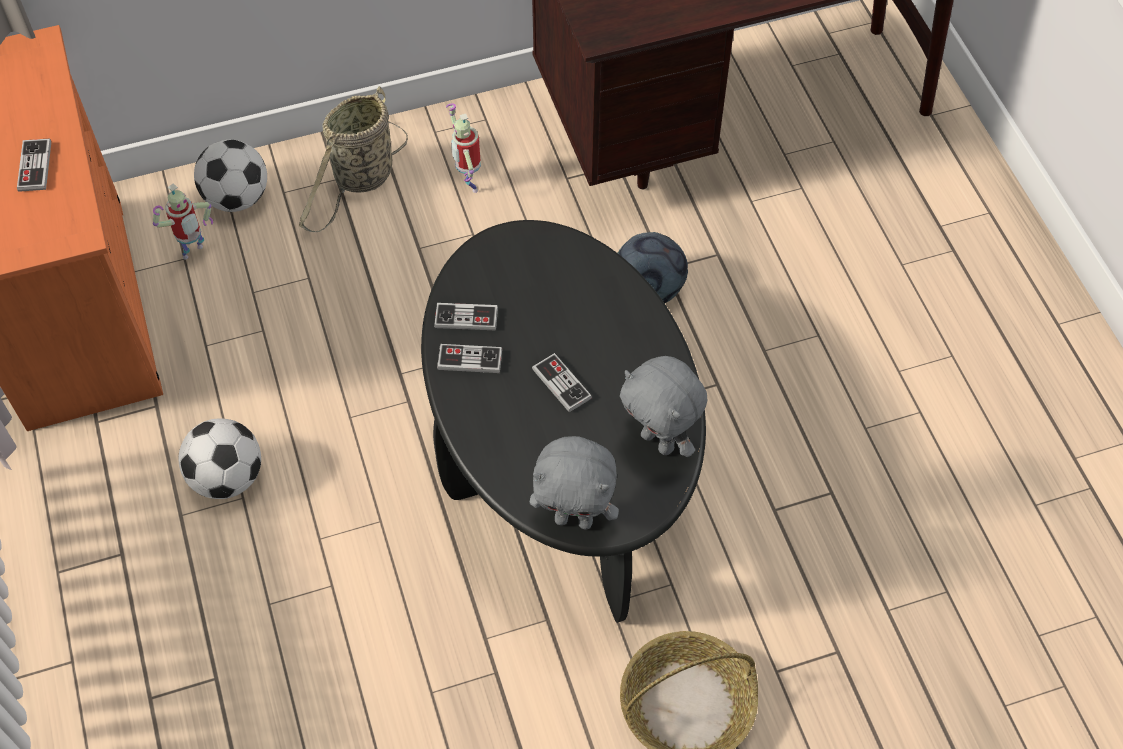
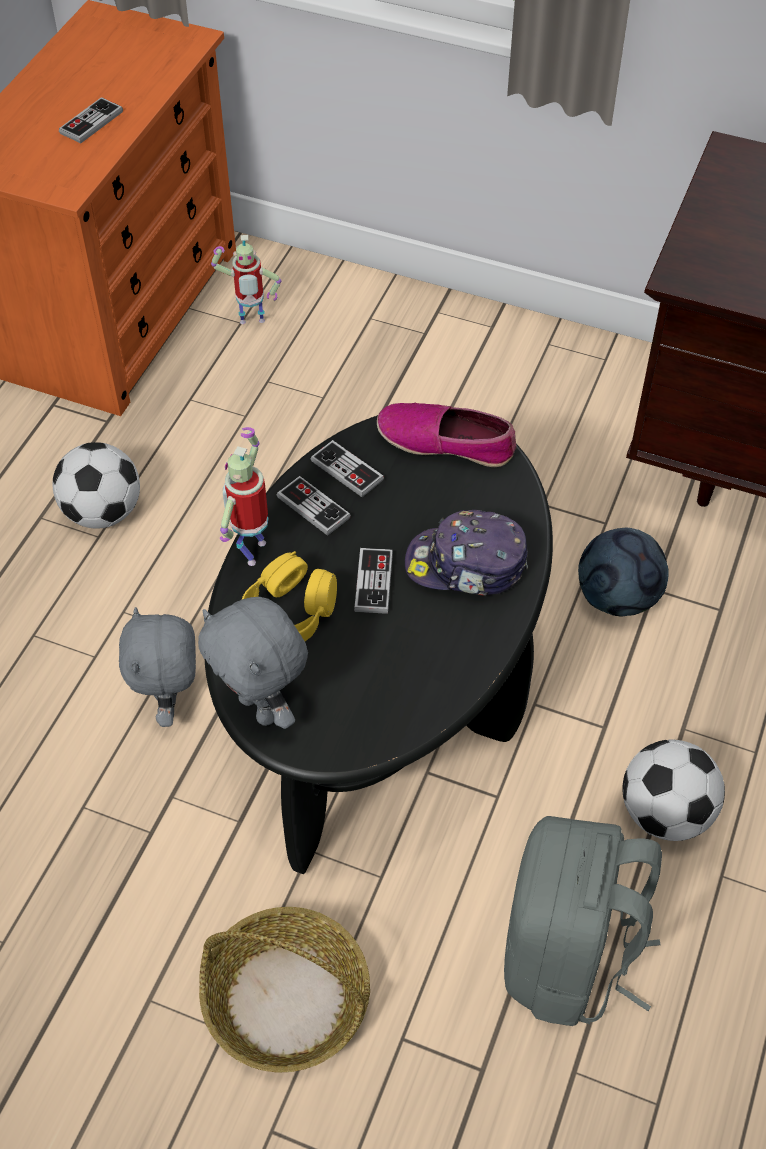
camera: 40 degrees right, 5 degrees down
(237, 198) = (328, 300): football -> football (665, 813)
(361, 179) = (445, 346): basket -> none
(468, 184) = (536, 404): toy robot -> toy robot (252, 550)
(512, 253) = (446, 442): none -> shoe
(528, 444) = (289, 613): none -> yellow headphones
(609, 331) = (466, 565): none -> cap
(659, 441) = (412, 696): grey plush toy -> grey plush toy (170, 704)
(825, 546) = (568, 958): none -> grey backpack

